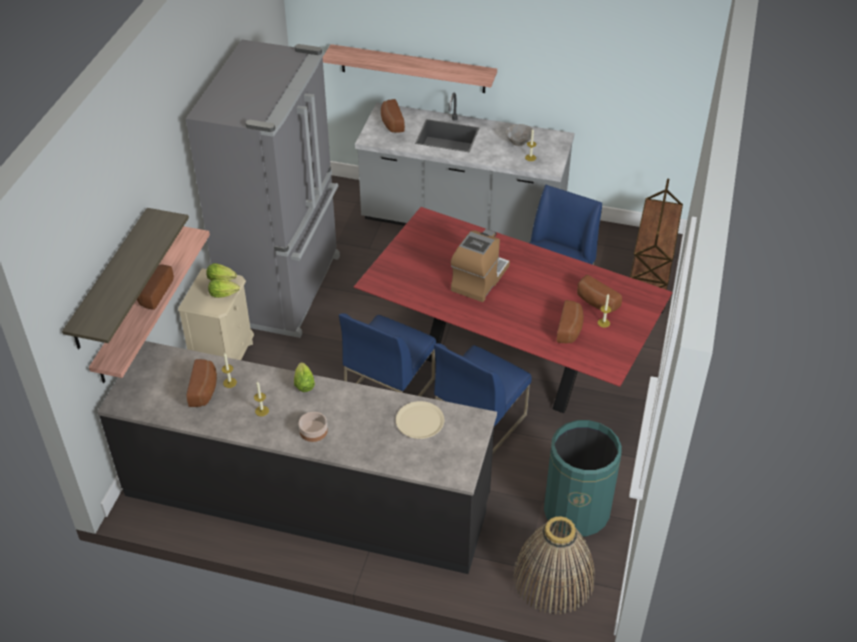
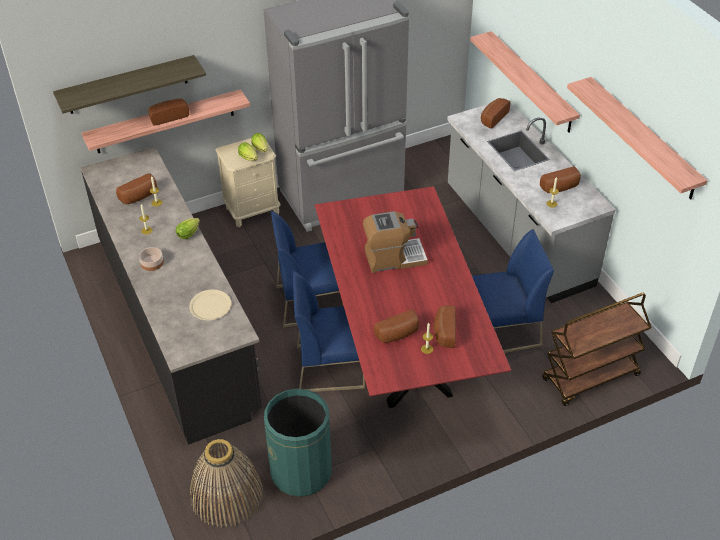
camera: 50 degrees right, 0 degrees up
(518, 142) = (560, 188): grey bowl -> bread
(594, 51) = (642, 138): none -> shelf

